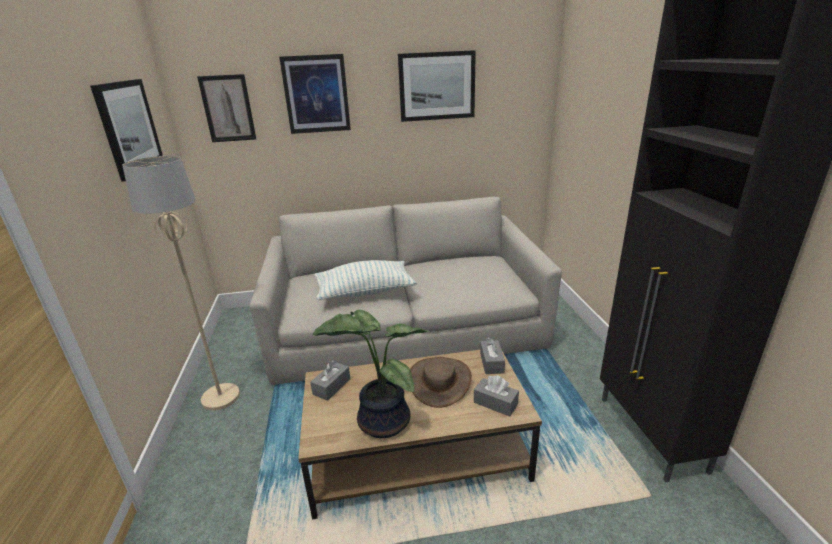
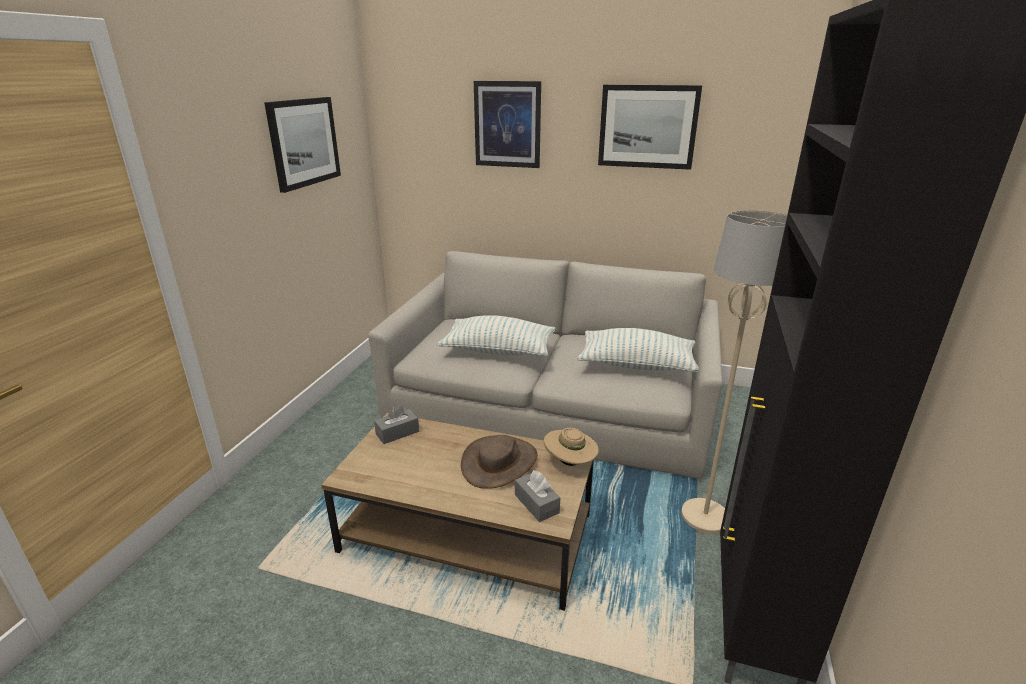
camera: 25 degrees right, 0 degrees up
(220, 398) = (336, 418): beige floor lamp -> beige floor lamp (704, 517)
(228, 108) = (419, 132): picture -> none
(380, 421) = (412, 479): potted plant -> none
(479, 275) = (636, 365): none -> pillow
(491, 363) = (570, 462): grey tissue box -> beige hat

